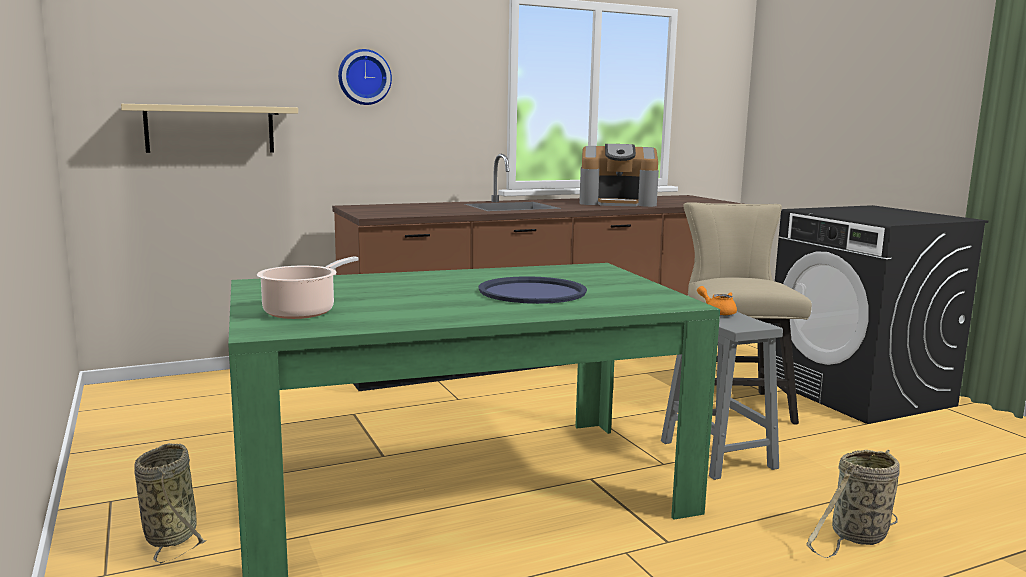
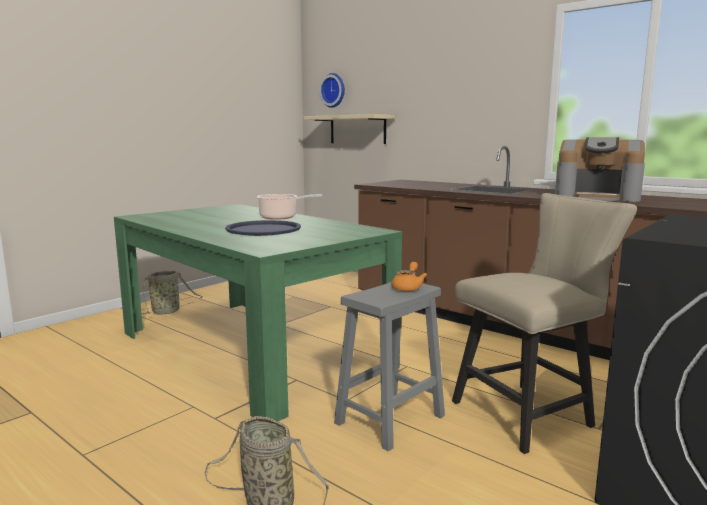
camera: 65 degrees right, 0 degrees up
(303, 311) = (177, 215): cooking pot -> cooking pot (280, 217)
(364, 77) = (438, 91): wall clock -> wall clock (334, 90)
(618, 203) = (597, 197): coffee machine -> coffee machine turned 45 degrees counterclockwise

